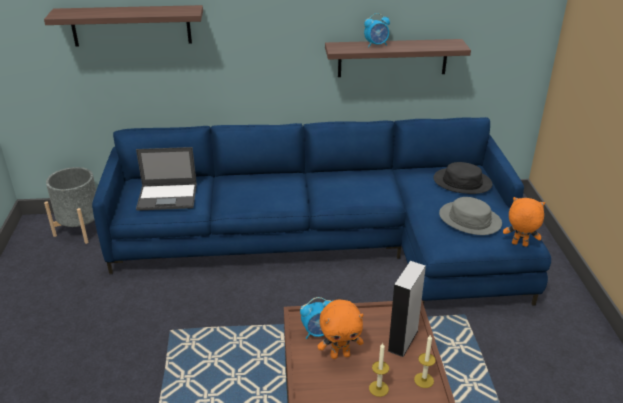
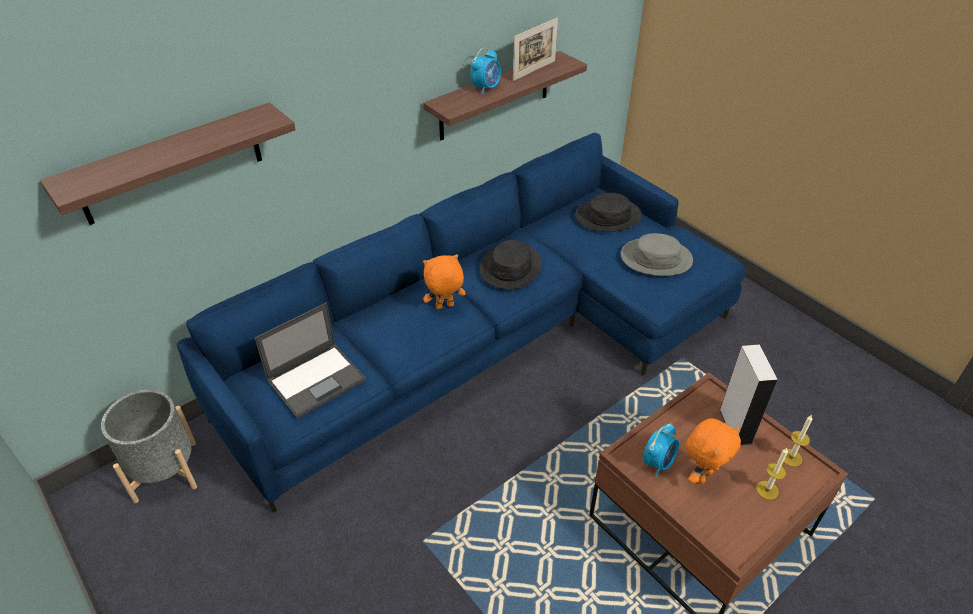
camera: 35 degrees left, 10 degrees up
(352, 185) = (511, 267): none -> black hat
(425, 44) = (534, 70): none -> picture frame
(519, 244) = (718, 266): orange plush toy -> orange plush toy (444, 307)

